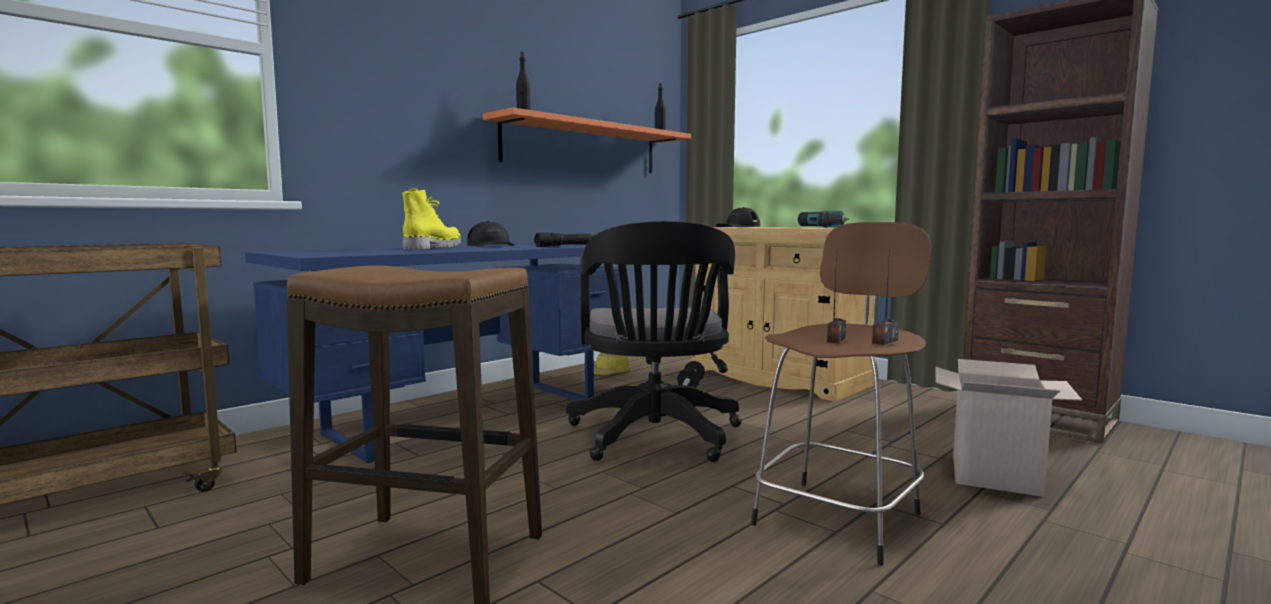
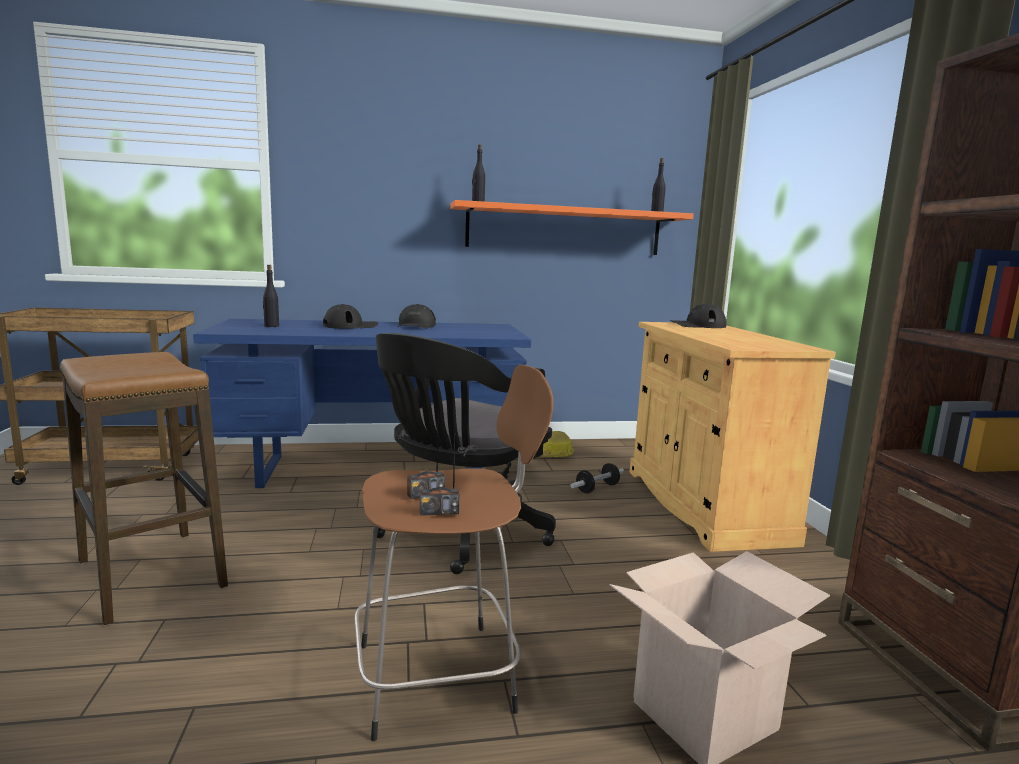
camera: 35 degrees right, 5 degrees up
(347, 251) = (271, 326): none -> black bottle
(432, 248) = (350, 326): yellow boot -> black cap
(565, 246) = (457, 334): black flashlight -> none
(829, 227) = (757, 343): power drill -> none

